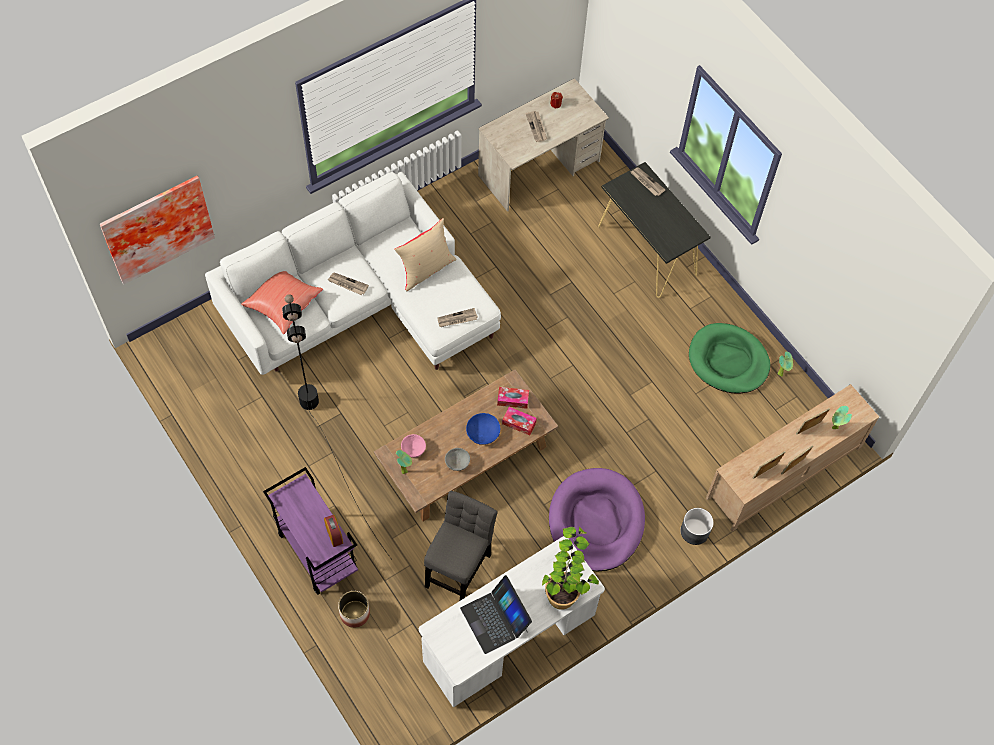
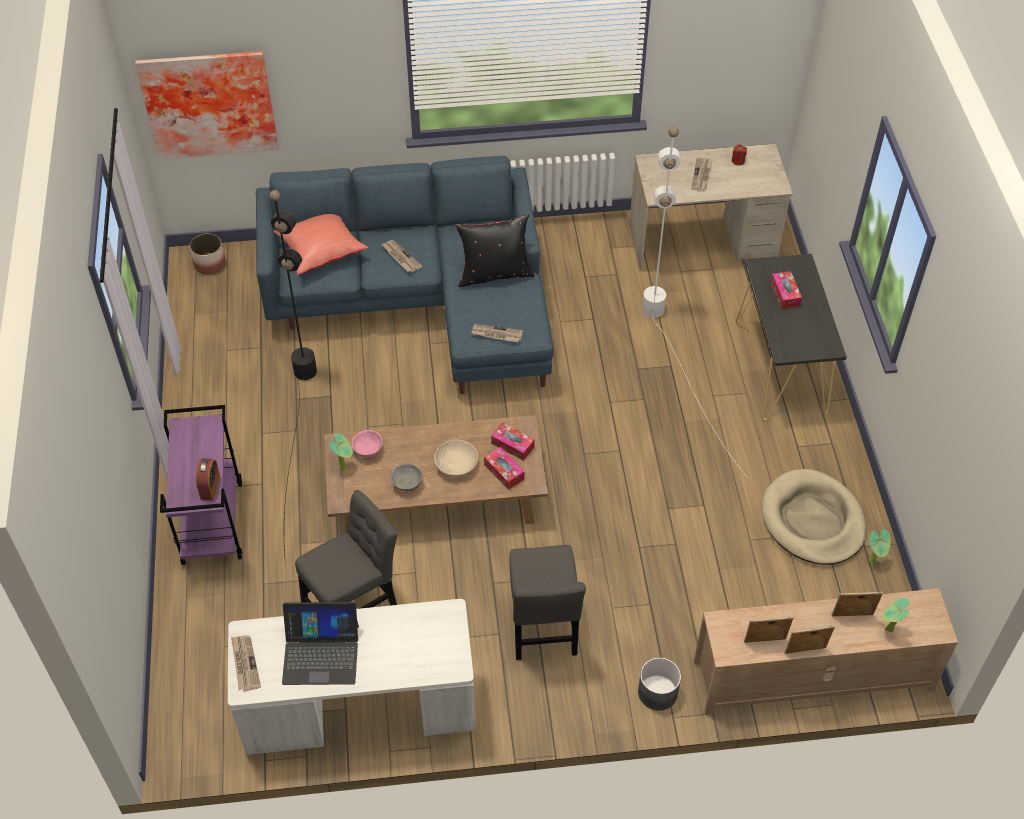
camera: 30 degrees right, 10 degrees down
(354, 613) = (208, 603): planter -> planter (209, 264)
(361, 305) = (421, 301): white sofa -> blue sofa
(426, 269) = (494, 274): beige pillow -> black pillow
(483, 433) = (456, 465): blue bowl -> beige bowl
(495, 619) = (321, 653): laptop -> laptop turned 90 degrees counterclockwise
(566, 584) = (430, 653): potted plant -> none
(570, 271) = (676, 354): none -> white floor lamp
(596, 521) = (543, 628): purple dog bed -> grey chair
(644, 203) = (785, 294): none -> tissue box
(646, 182) = (800, 274): newspaper -> newspaper (245, 663)
(728, 361) = (812, 520): green dog bed -> beige dog bed

